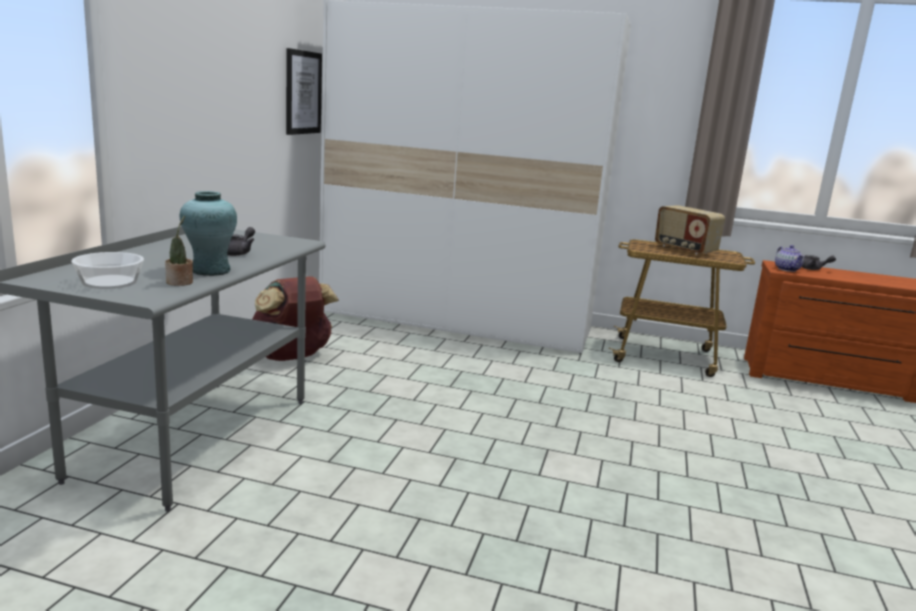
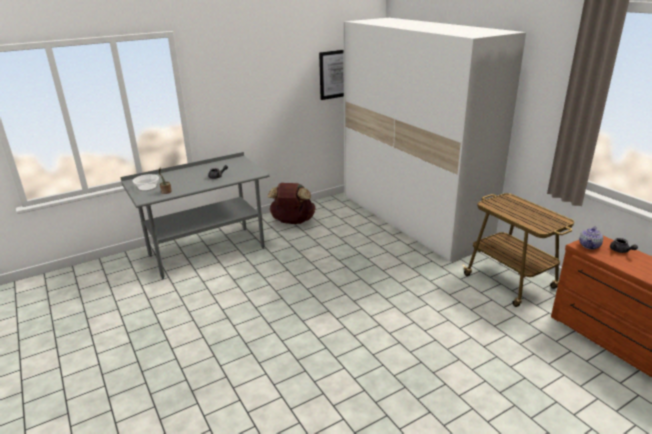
camera: 45 degrees right, 10 degrees up
(210, 271) = (187, 187): turquoise vase -> none
(684, 249) = (526, 210): radio -> none

